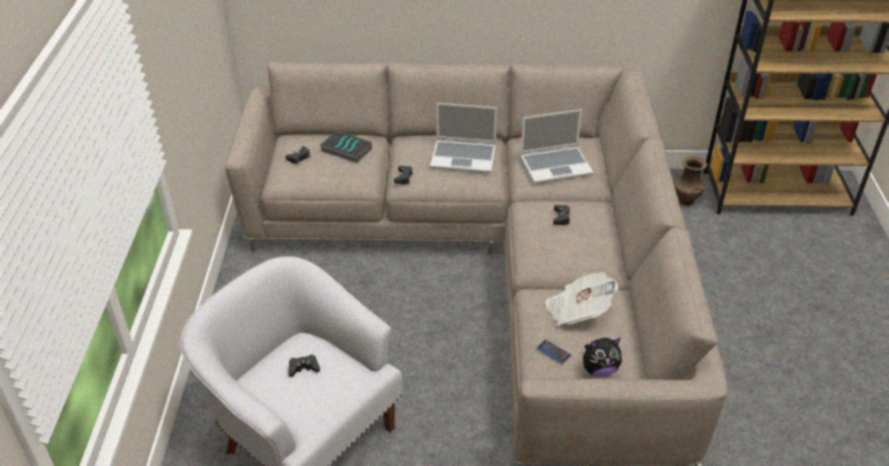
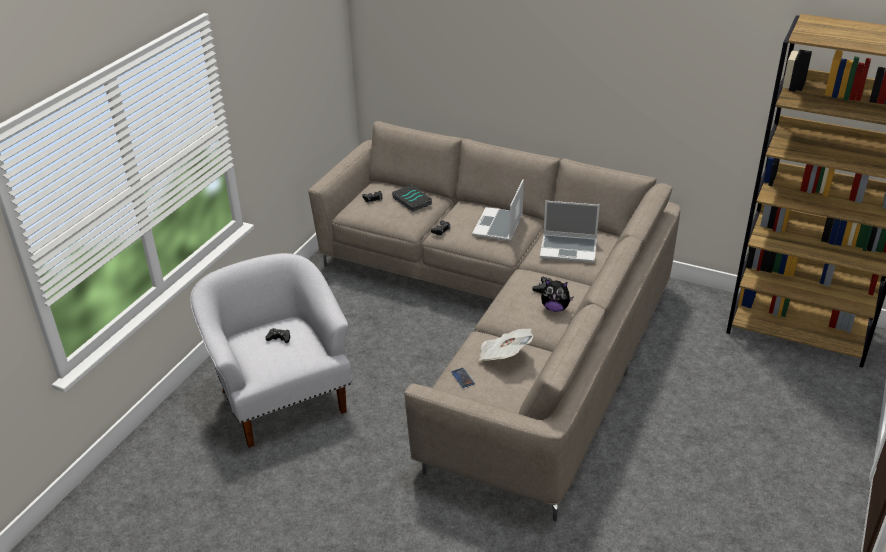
camera: 25 degrees right, 5 degrees down
(464, 157) = (498, 226): laptop -> laptop turned 75 degrees clockwise
(599, 370) = (489, 400): plush toy -> plush toy (555, 308)
(685, 200) = (704, 315): brown vase -> none

